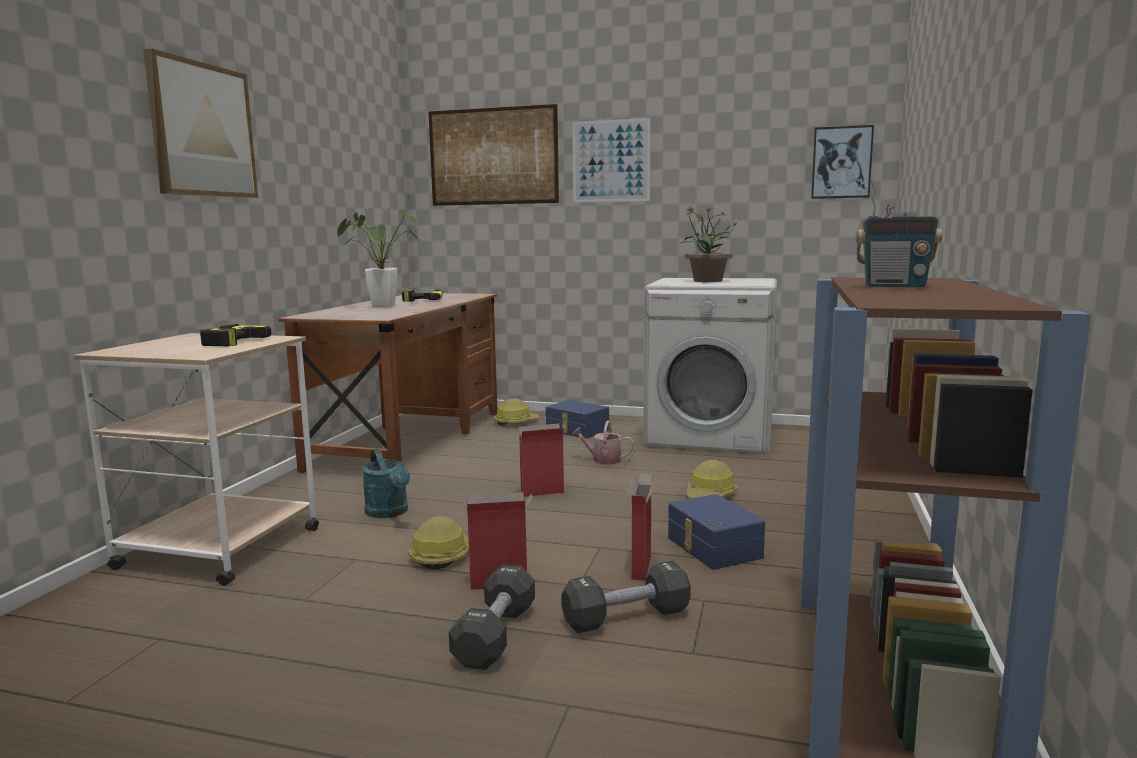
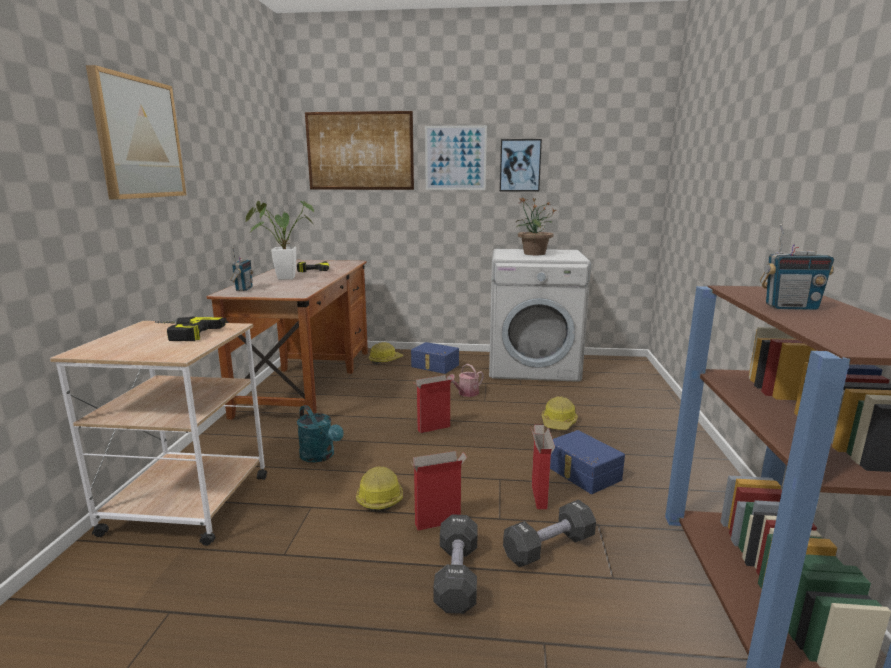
camera: 10 degrees left, 5 degrees up
(325, 313) = (243, 289): none -> radio
(603, 460) = (466, 393): watering can -> watering can turned 45 degrees counterclockwise
(841, 162) = (628, 165): picture -> picture (520, 165)

